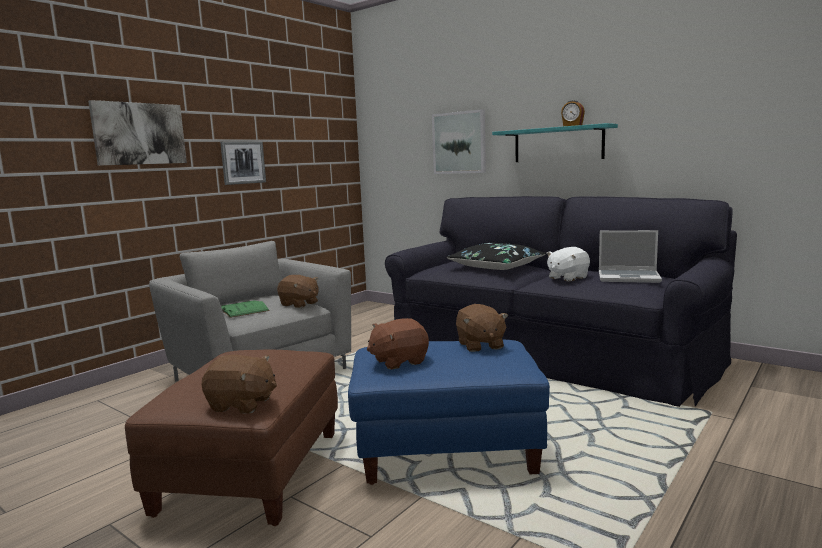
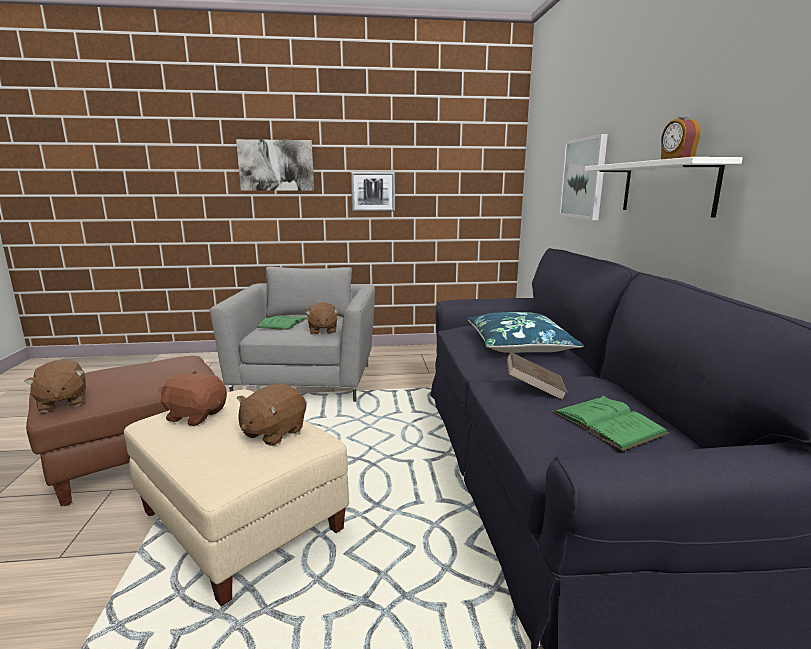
camera: 45 degrees right, 5 degrees up
(447, 449) = (242, 522): blue ottoman -> beige ottoman
(496, 267) = (519, 345): black pillow -> blue pillow
(558, 144) = (667, 188): turquoise shelf -> white shelf
(567, 278) = (534, 389): white plush toy -> brown book
(629, 277) = (607, 422): laptop -> green book

